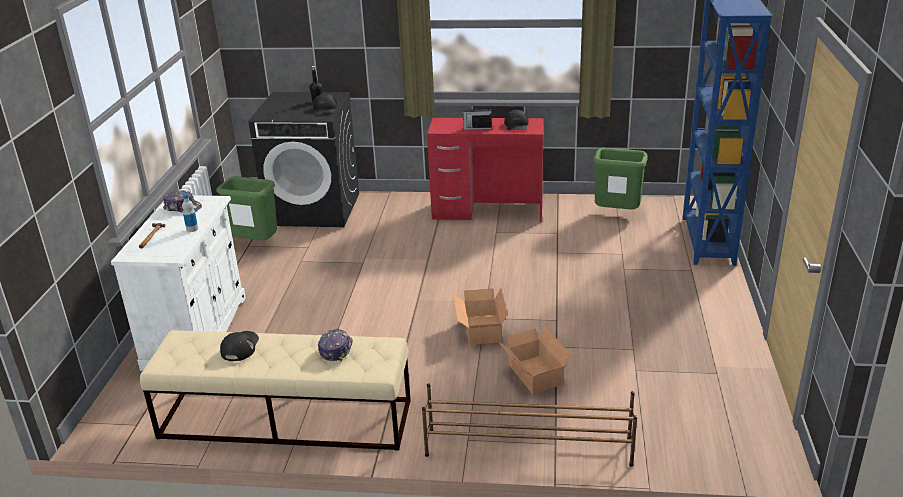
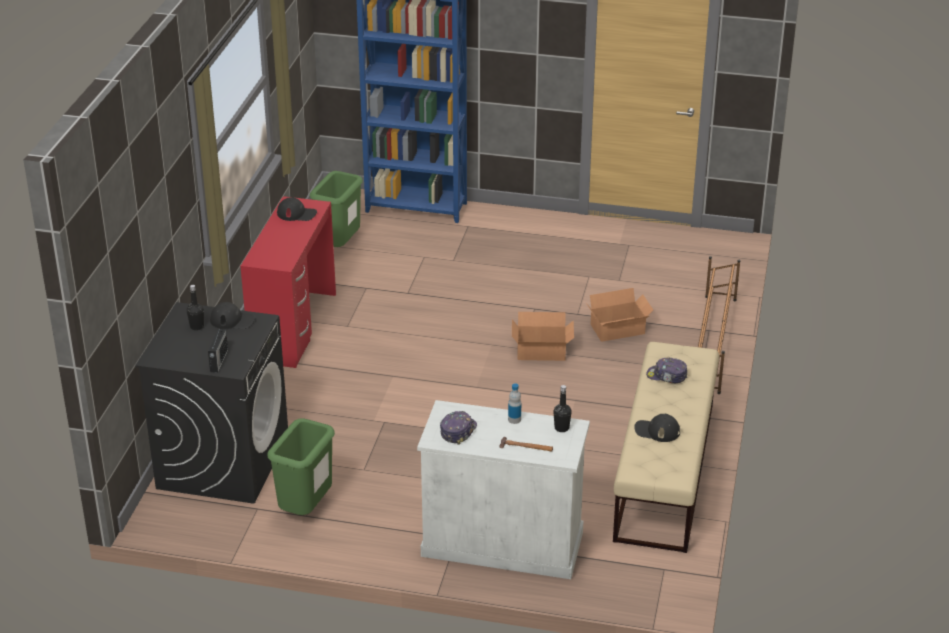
camera: 85 degrees left, 5 degrees up
(173, 250) = (561, 428): none -> black bottle
(477, 128) = (292, 238): radio -> radio (218, 361)

